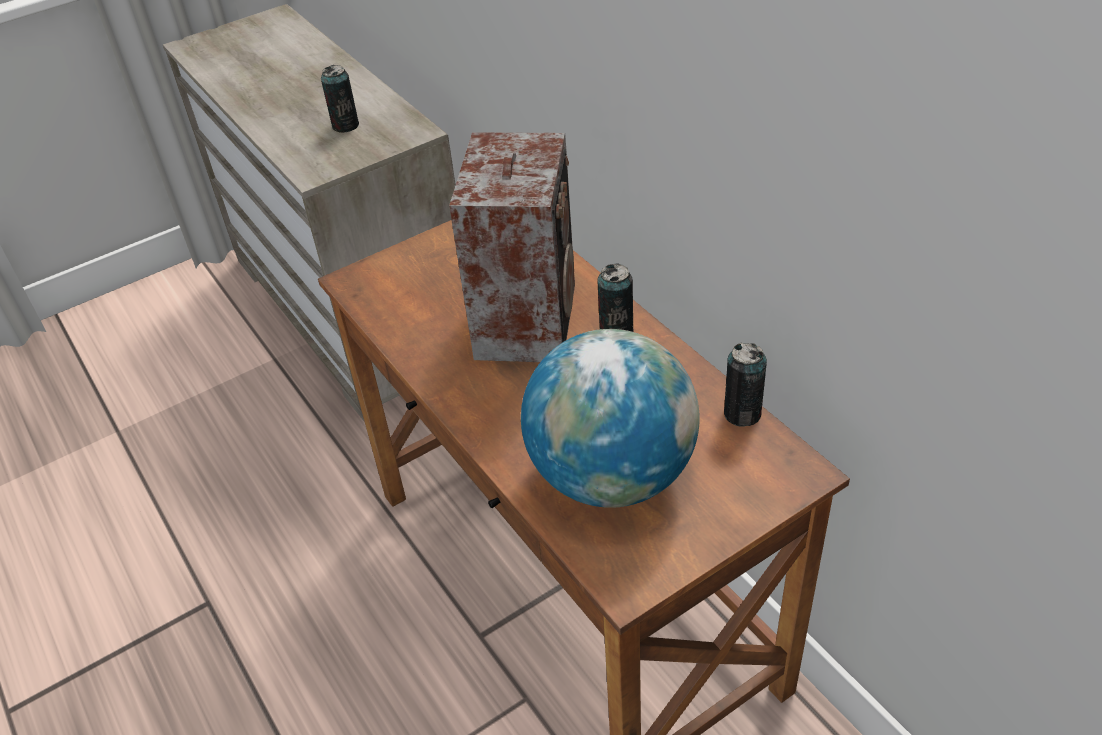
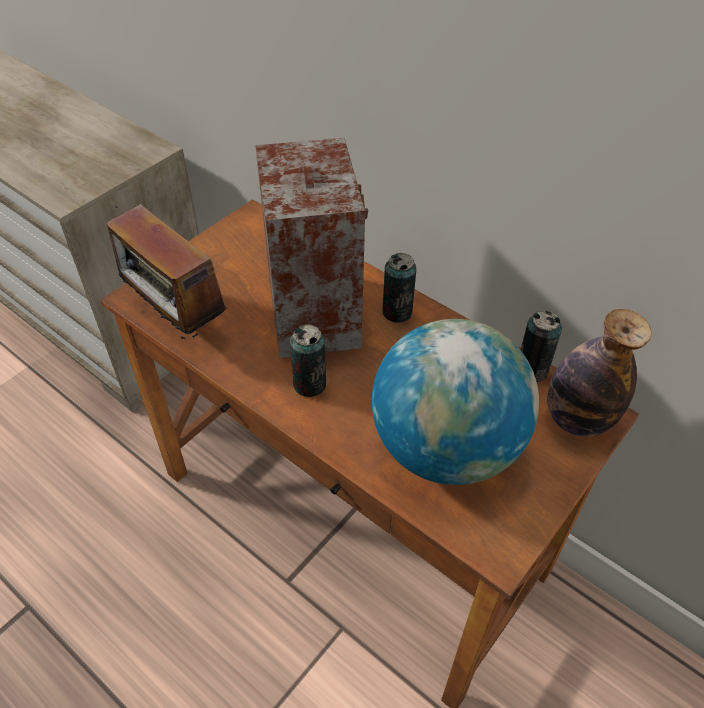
camera: 20 degrees left, 5 degrees up
(345, 126) = (81, 149): can -> can (309, 384)
(384, 308) = (176, 319): none -> radio
(772, 472) = (577, 419): none -> bottle

